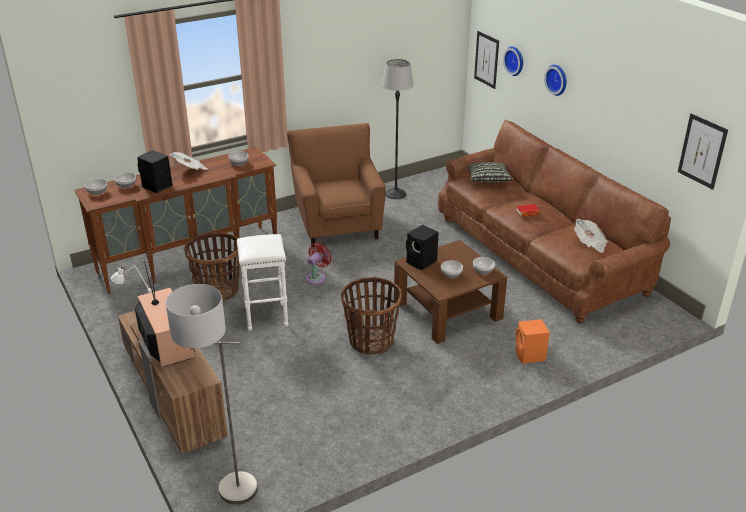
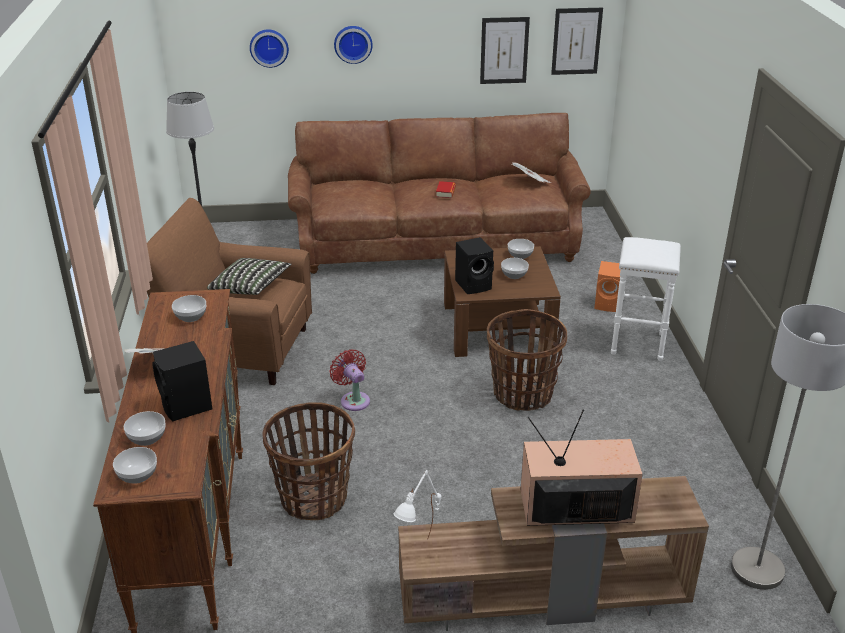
camera: 65 degrees left, 0 degrees up
(265, 317) = (414, 466): white stool -> white stool (639, 344)
(486, 59) = (209, 66): picture -> picture (504, 50)
(488, 181) = (353, 192): pillow -> pillow (250, 288)

